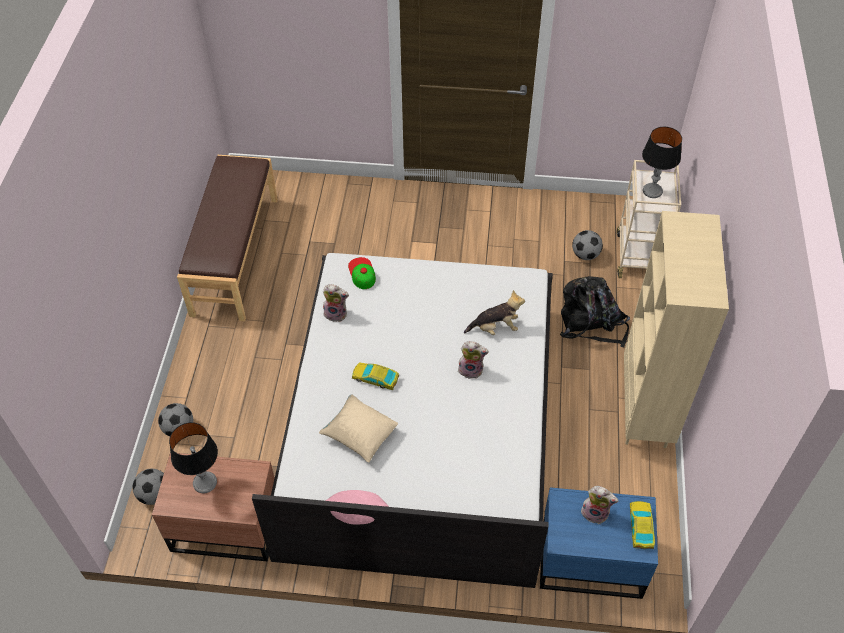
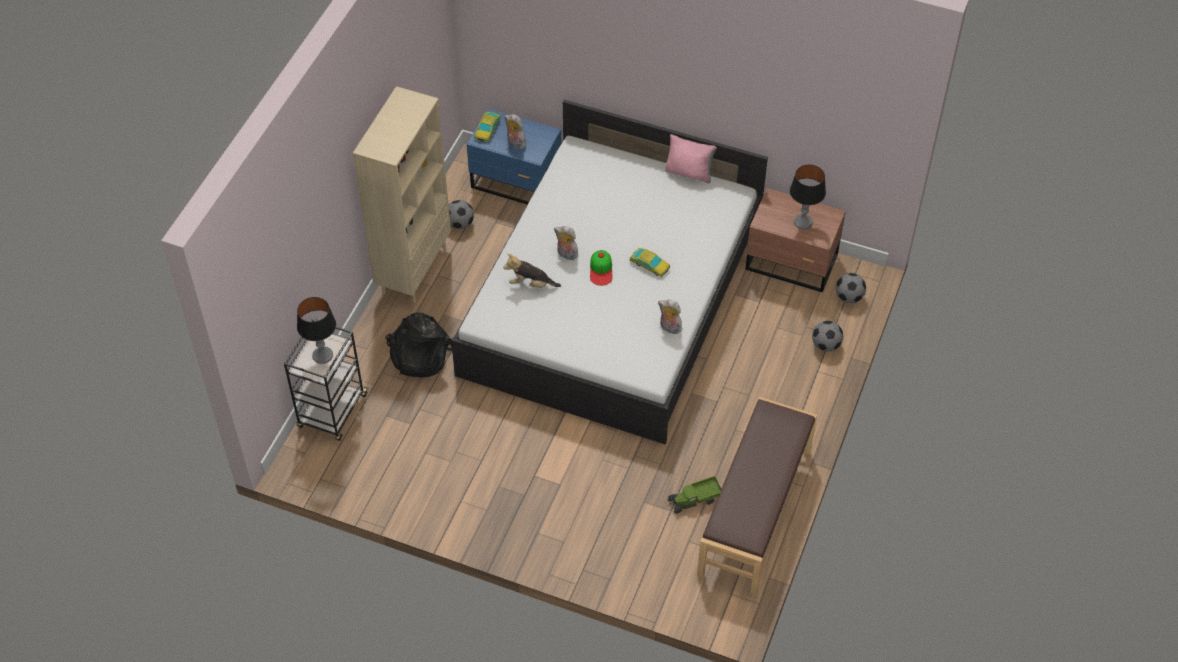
camera: 165 degrees left, 0 degrees up
(290, 253) = (695, 500): none -> toy truck
(359, 435) = (674, 226): beige pillow -> none
(362, 273) = (635, 361): cap -> cap (601, 270)
(585, 255) = (385, 425): football -> football (460, 224)
(638, 255) = (332, 412): beige cart -> black cart

